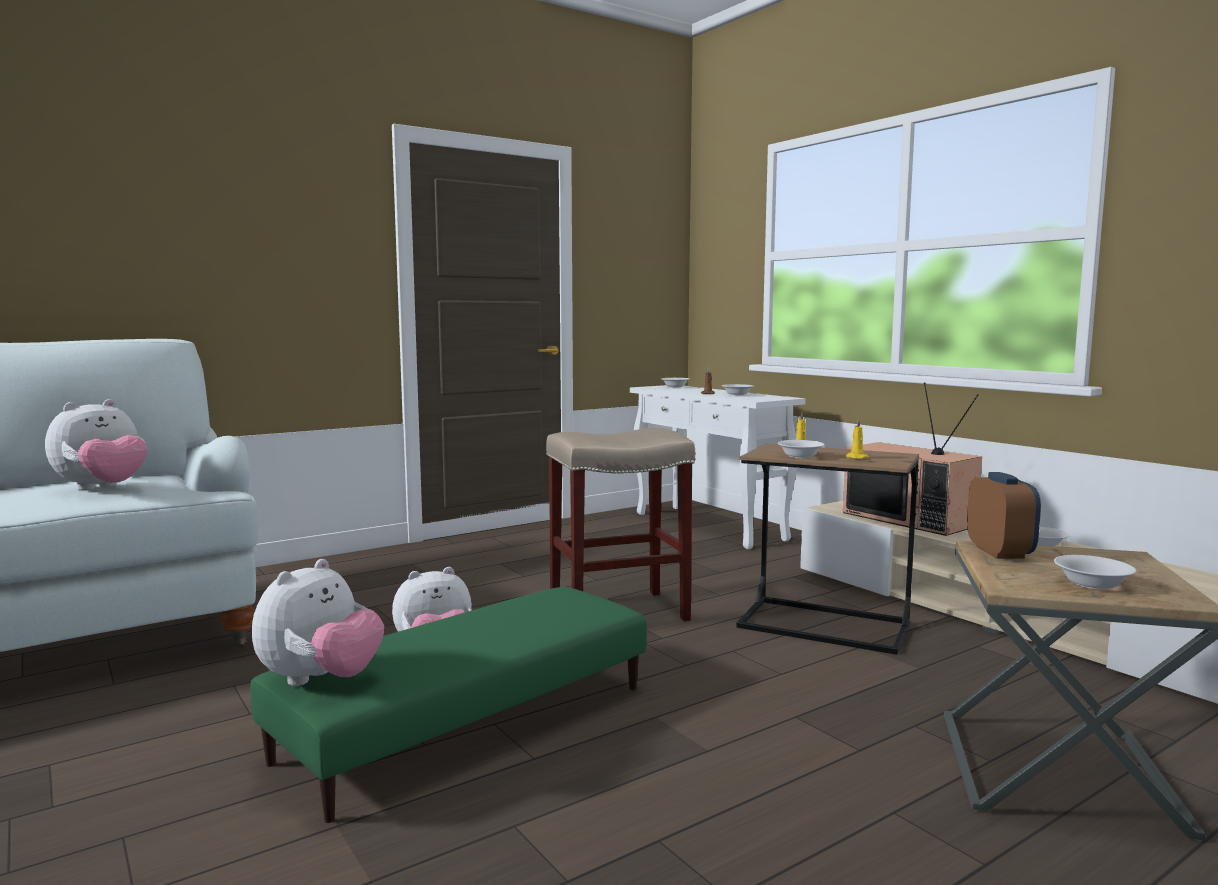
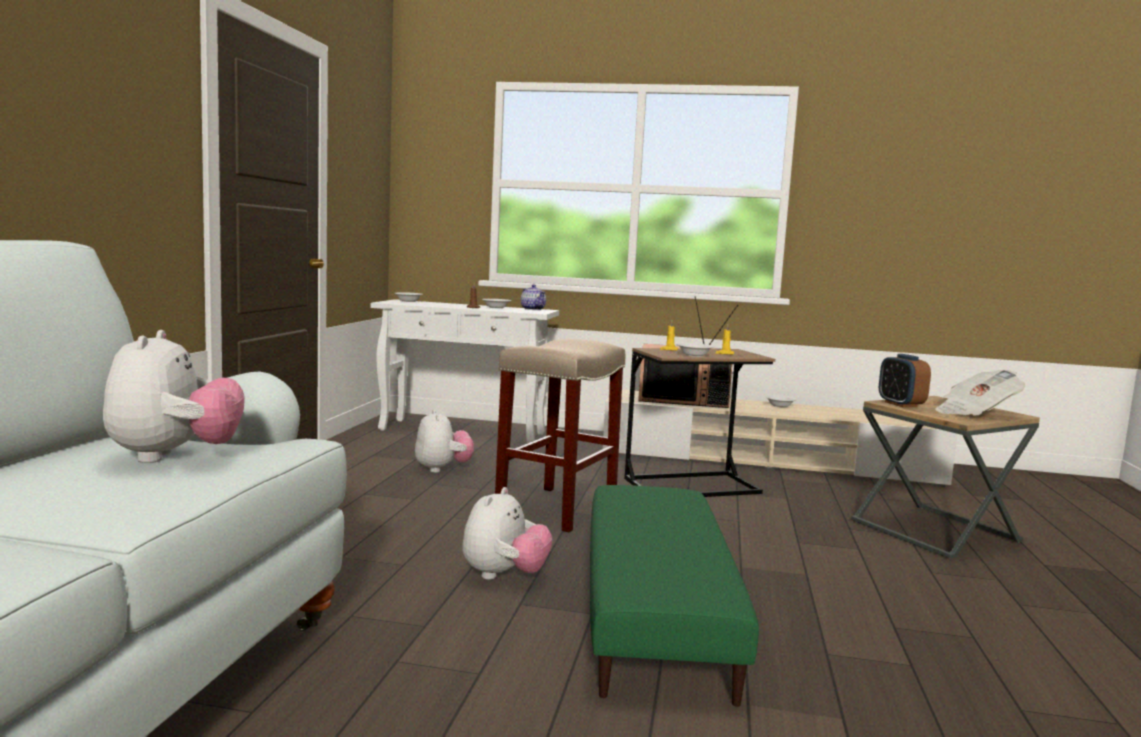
camera: 45 degrees left, 0 degrees up
(321, 680) = (670, 590): plush toy -> plush toy (442, 469)
(772, 396) = (533, 309): none -> teapot
(1000, 552) = (900, 404): alarm clock -> alarm clock turned 150 degrees counterclockwise
(1091, 584) = (975, 413): white bowl -> newspaper

